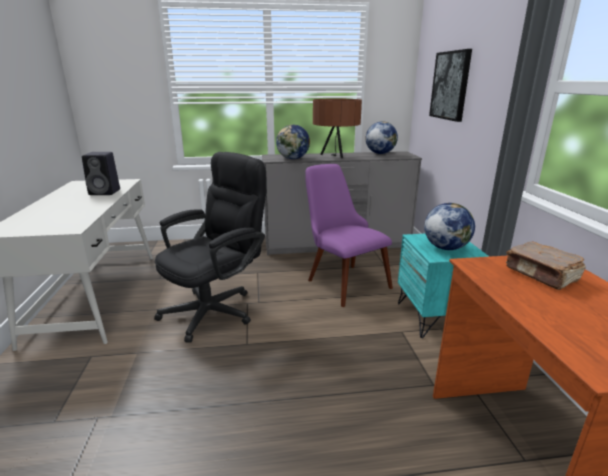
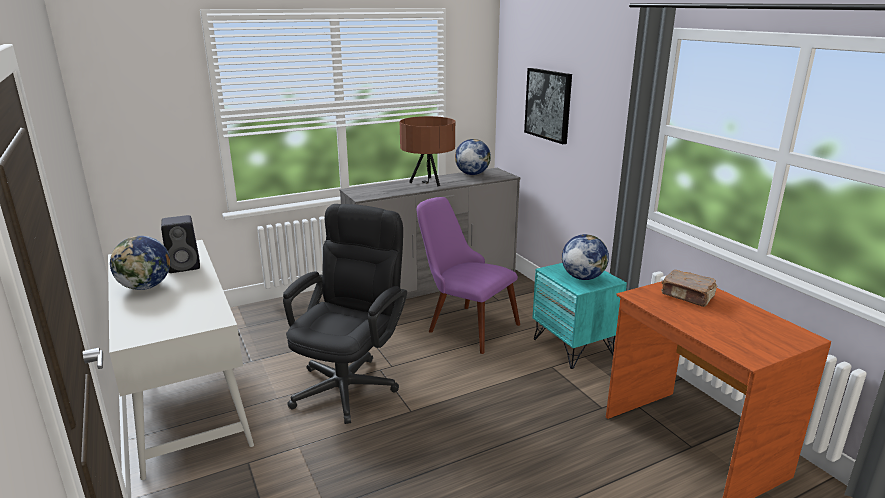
camera: 20 degrees left, 0 degrees up
(293, 158) = (385, 192): globe -> globe (145, 287)

